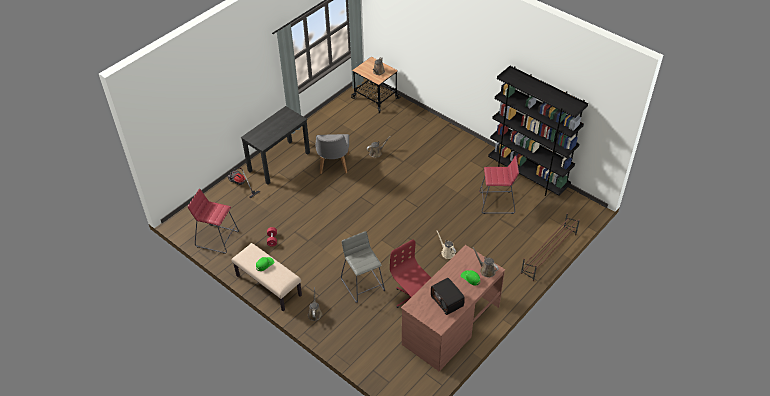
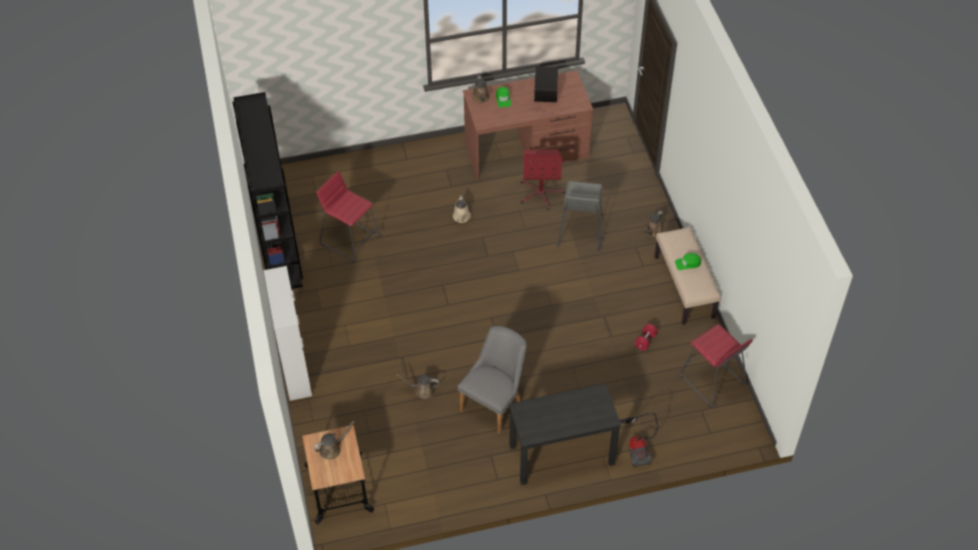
camera: 145 degrees left, 5 degrees up
(450, 129) = (295, 369): none -> cabinet
(548, 253) = (361, 160): brown shoe rack -> none

